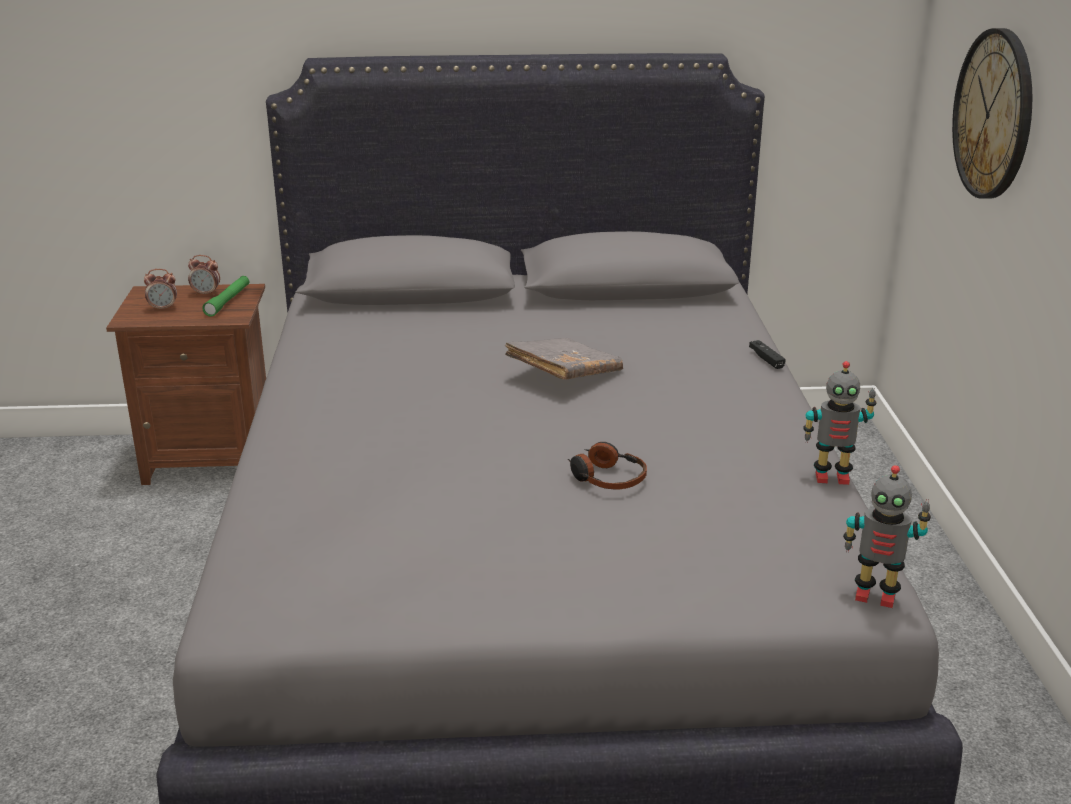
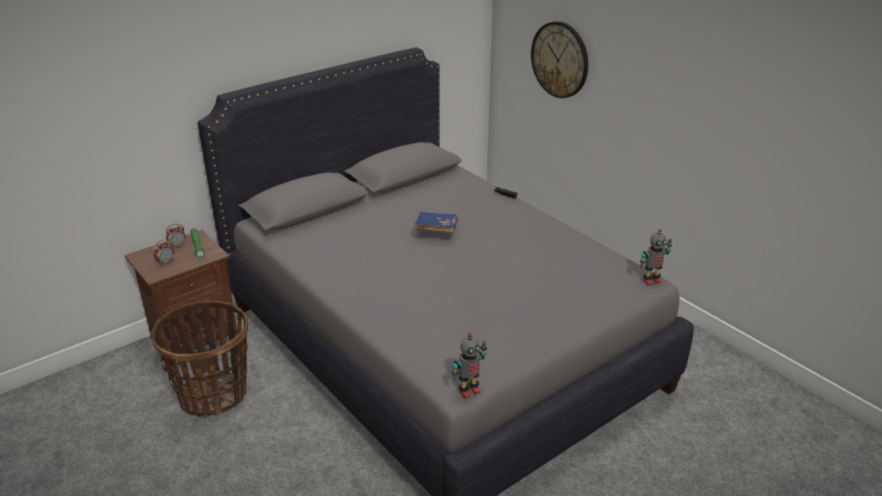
camera: 35 degrees left, 5 degrees up
(147, 539) = (213, 395): none -> basket
(564, 375) = (436, 230): grey book -> blue book
(606, 478) = (512, 271): headphones -> none
(831, 476) = (587, 240): toy robot -> toy robot (469, 391)

